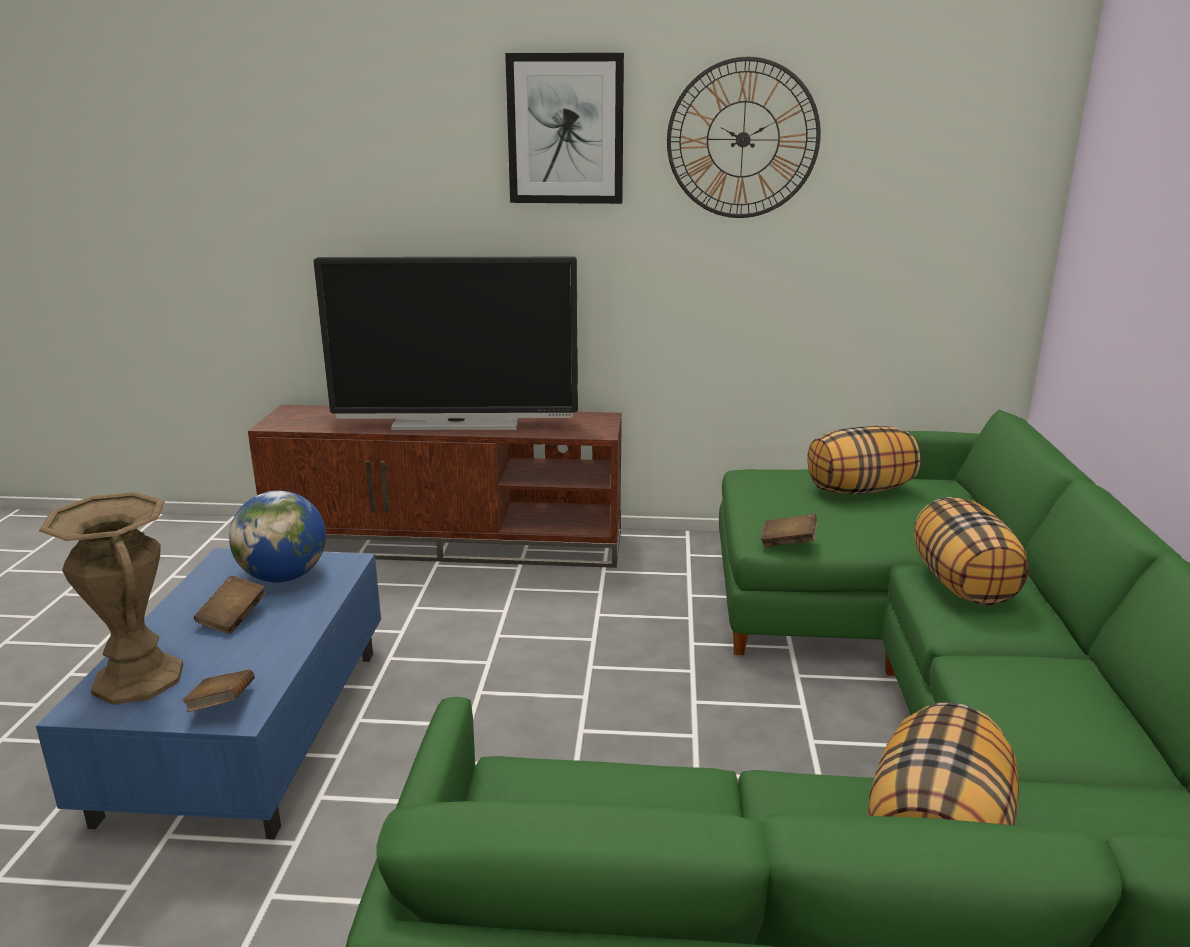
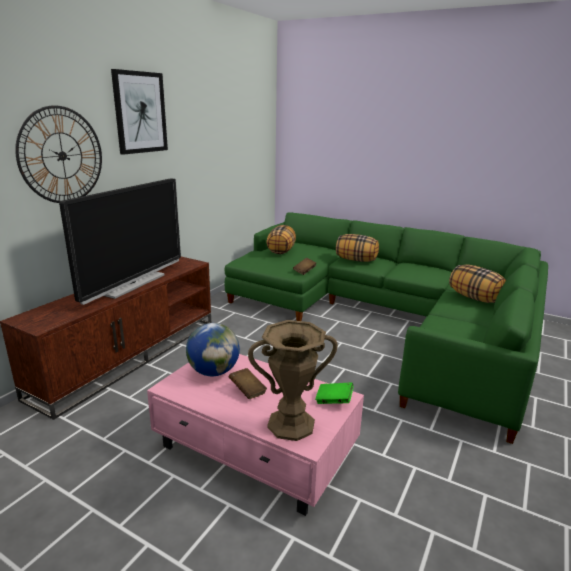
camera: 65 degrees left, 0 degrees up
(222, 705) = (334, 401): brown book -> green book
(247, 731) = (256, 449): blue coffee table -> pink coffee table
(743, 139) = (201, 116): wall clock -> wall clock (62, 155)

